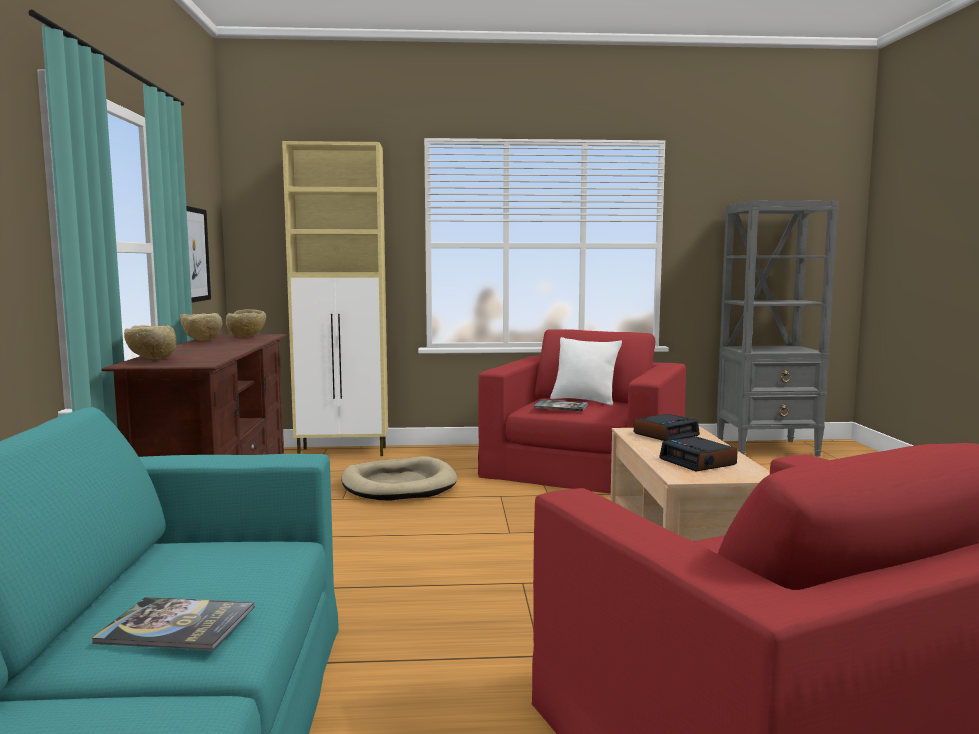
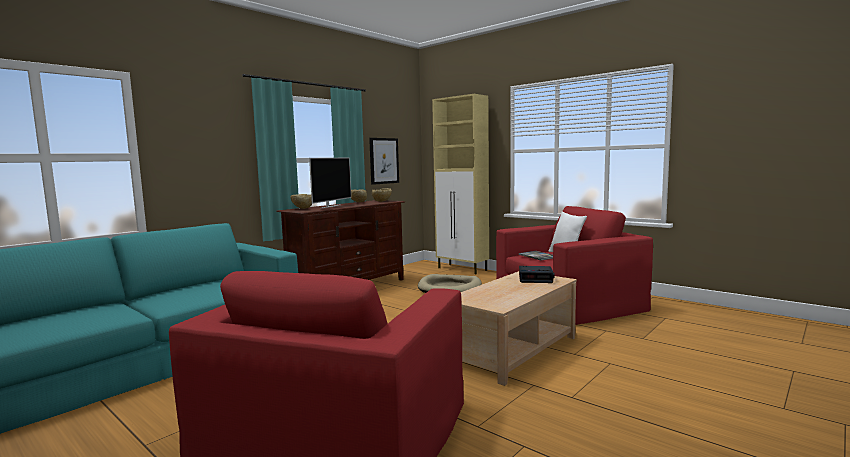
camera: 45 degrees right, 0 degrees up
(177, 625) = (174, 297): book -> none
(194, 351) = (330, 206): none -> television
(698, 462) = (495, 294): alarm clock -> none
(768, 449) = (750, 319): grey bookcase -> none

